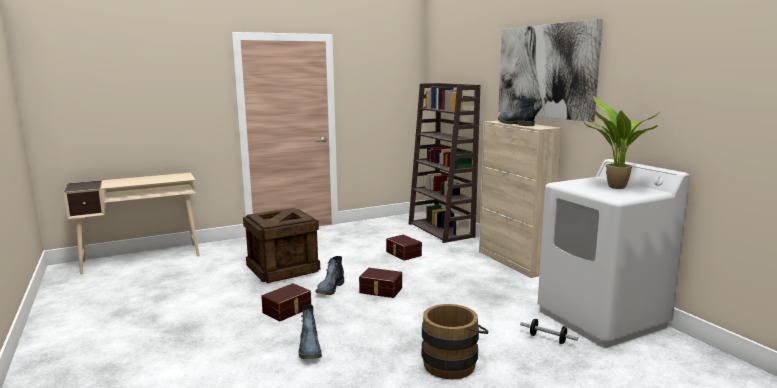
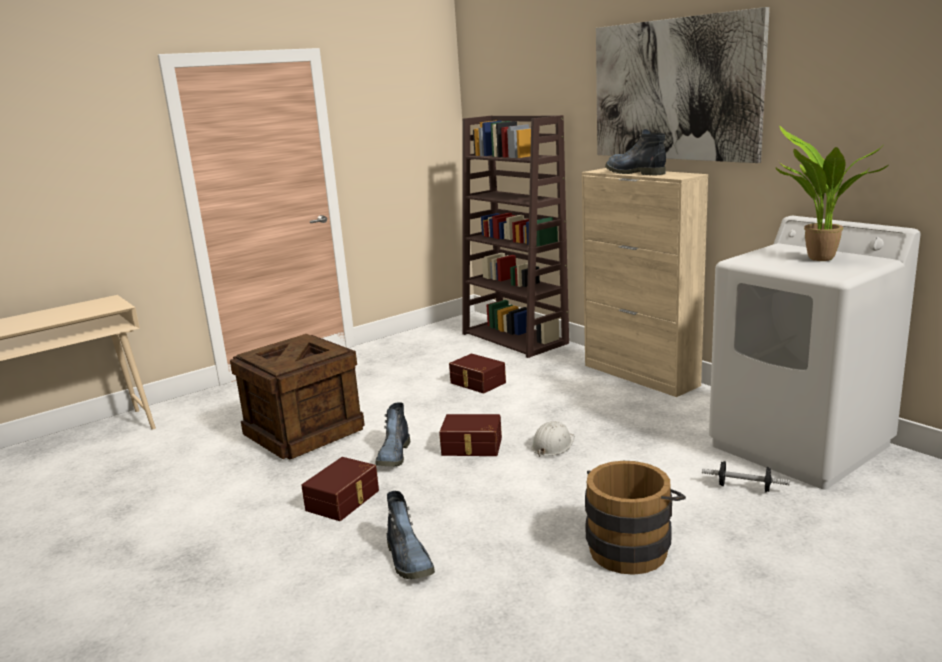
camera: 10 degrees left, 5 degrees up
(432, 296) = (552, 445): none -> white hard hat

